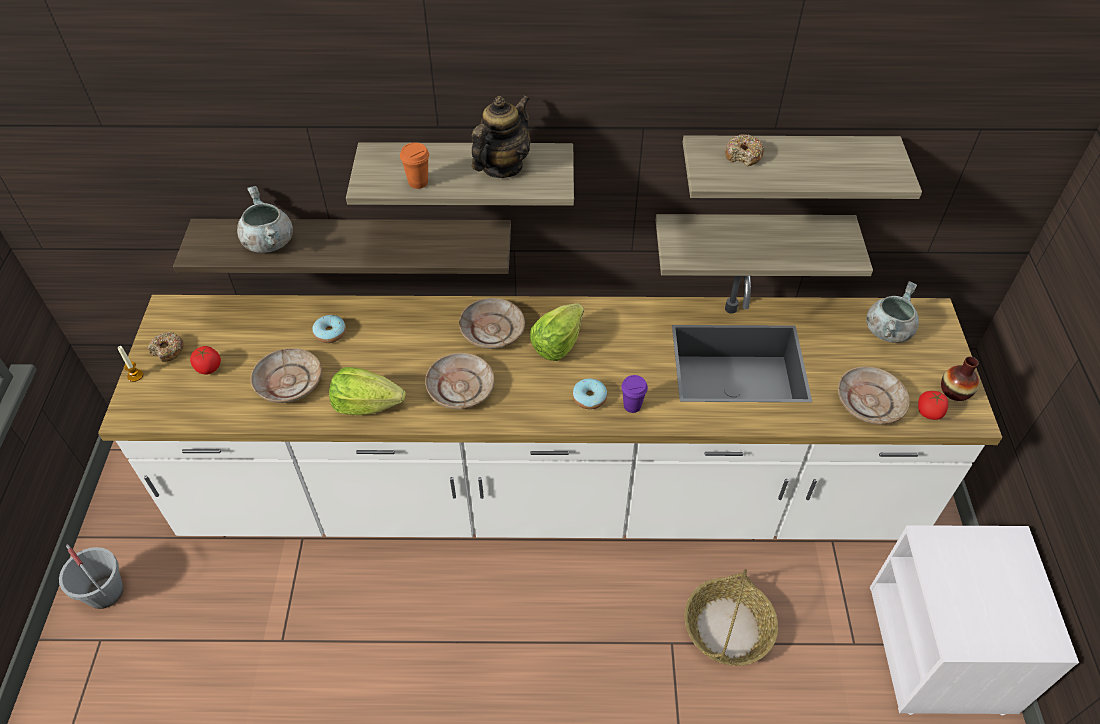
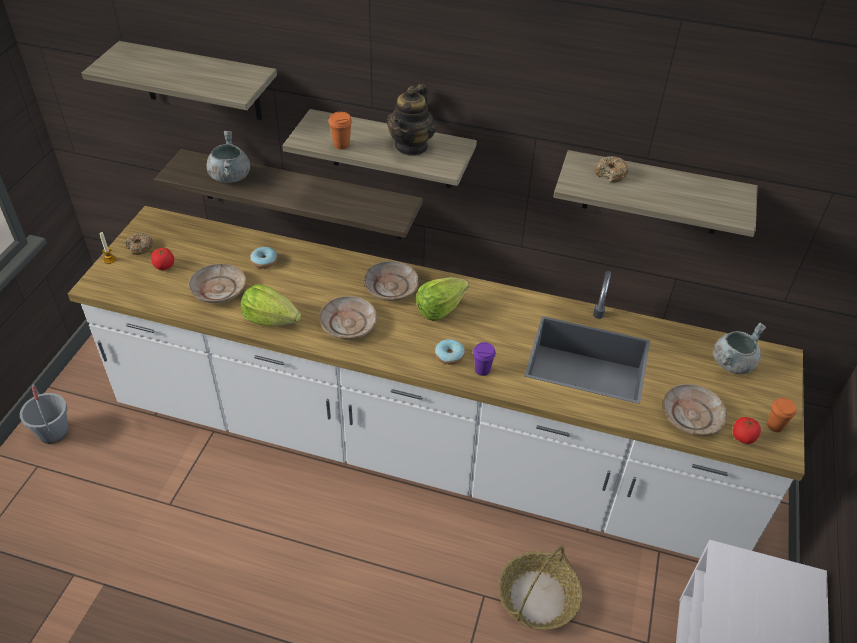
camera: 15 degrees right, 5 degrees down
(502, 167) = (411, 146): teapot -> teapot turned 150 degrees clockwise
(750, 240) = (622, 256): shelf -> shelf (201, 82)
(955, 391) = (775, 426): vase -> orange cup

